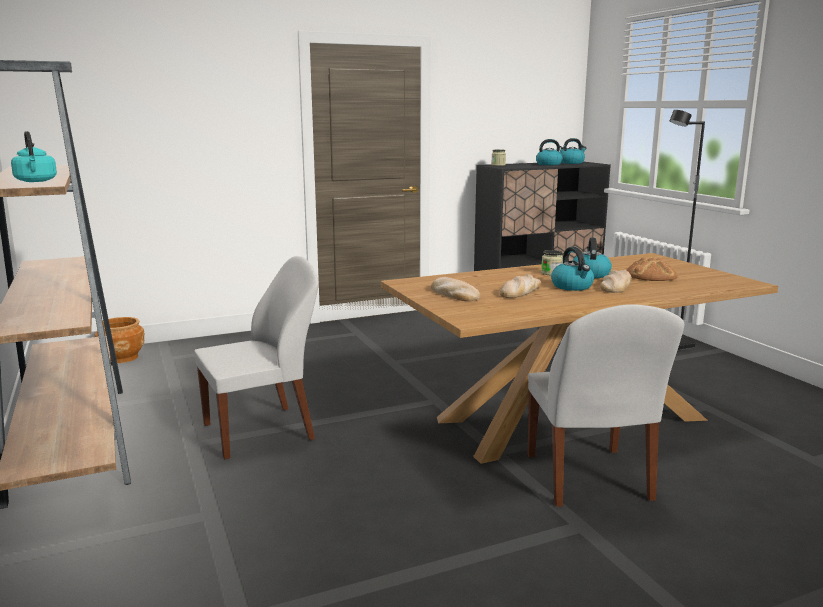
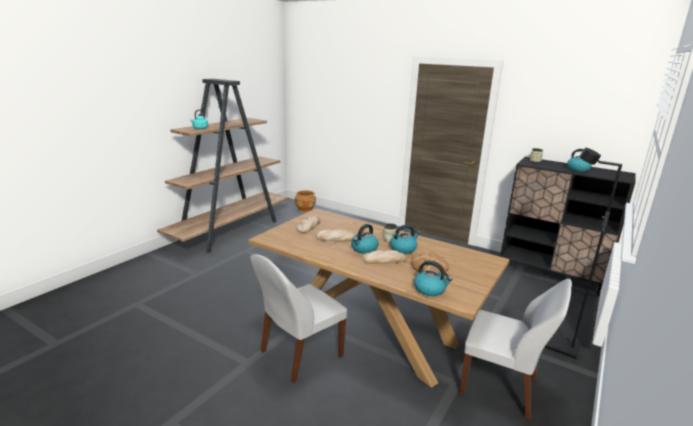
camera: 55 degrees right, 5 degrees up
(262, 431) = (269, 258): white chair -> white chair (501, 387)
(572, 163) = (609, 172): kettle -> kettle (430, 289)

